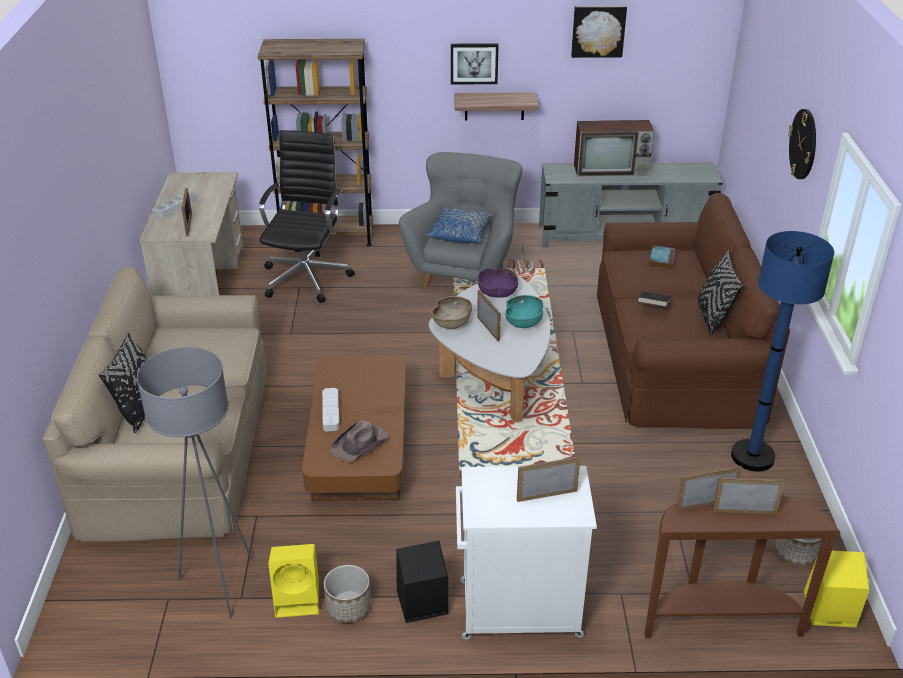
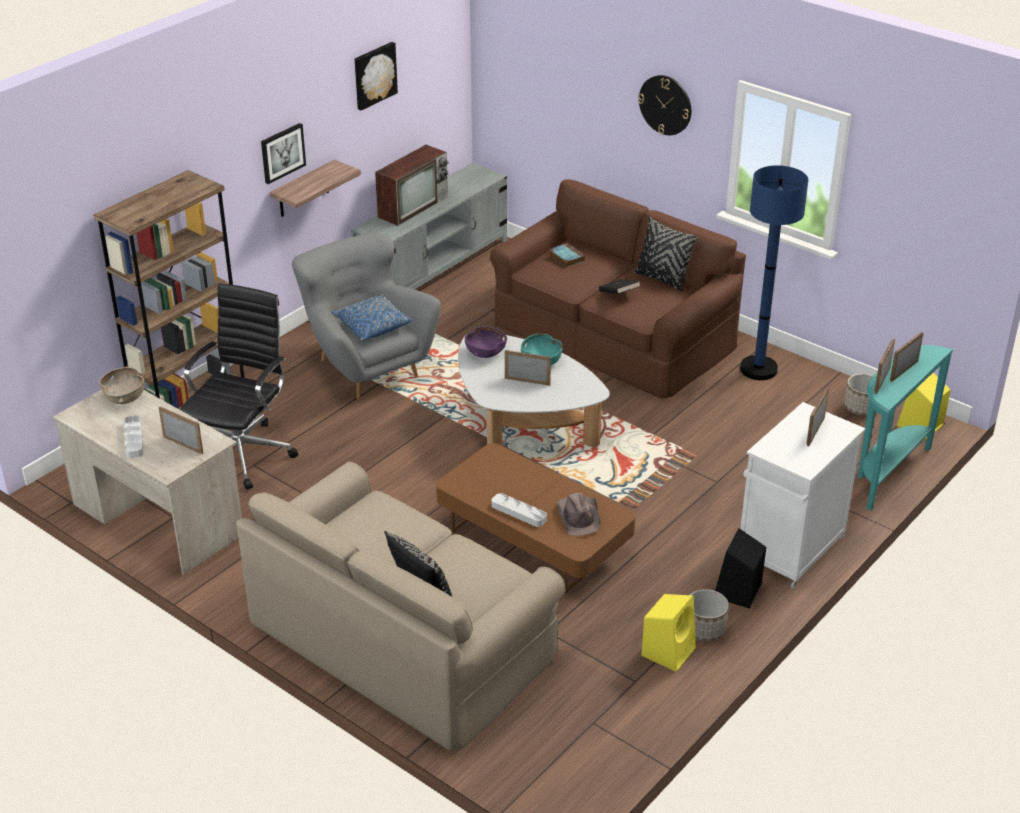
camera: 50 degrees left, 0 degrees up
(220, 585) = (609, 686): grey floor lamp -> none
(307, 277) = (243, 453): black office chair -> black office chair turned 60 degrees clockwise
(452, 323) = (496, 394): brown bowl -> brown bowl (125, 397)
(719, 620) = (886, 472): brown console table -> turquoise console table

